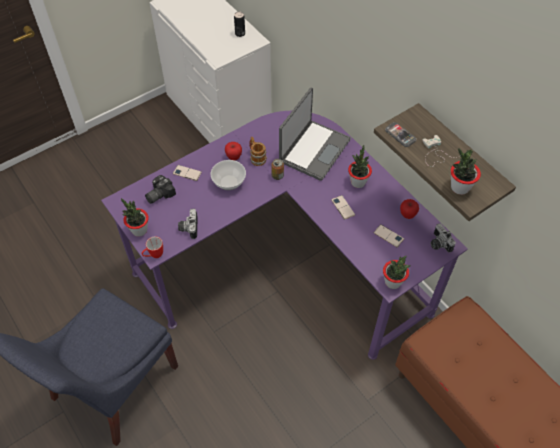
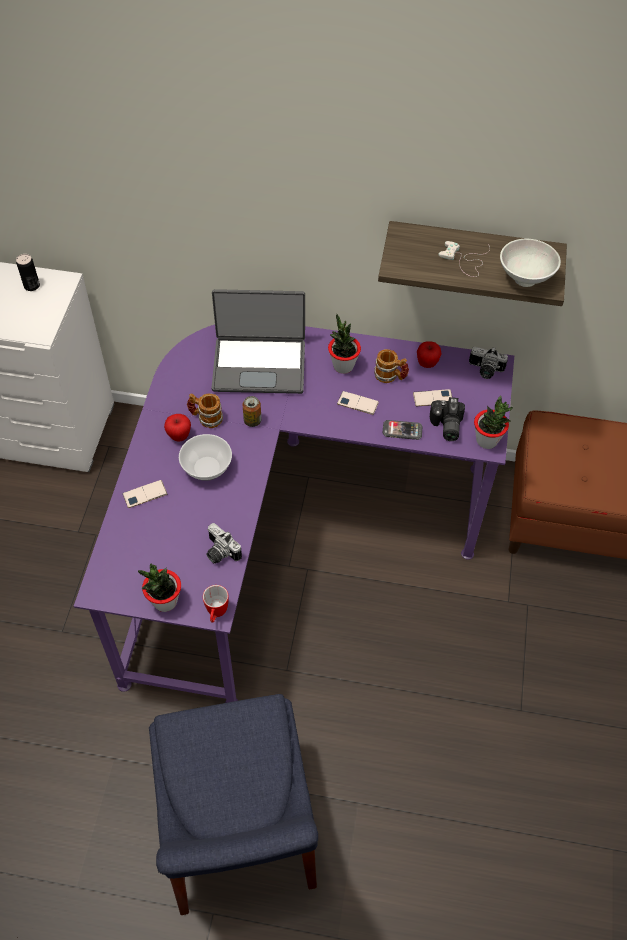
camera: 45 degrees left, 0 degrees up
(158, 194) = (139, 543): camera -> camera (445, 426)
(313, 150) = (259, 365): laptop -> laptop turned 105 degrees clockwise
(378, 206) = (390, 376): none -> mug
(400, 135) = (412, 265): phone -> phone (402, 430)
(459, 187) = (523, 278): potted plant -> white bowl

